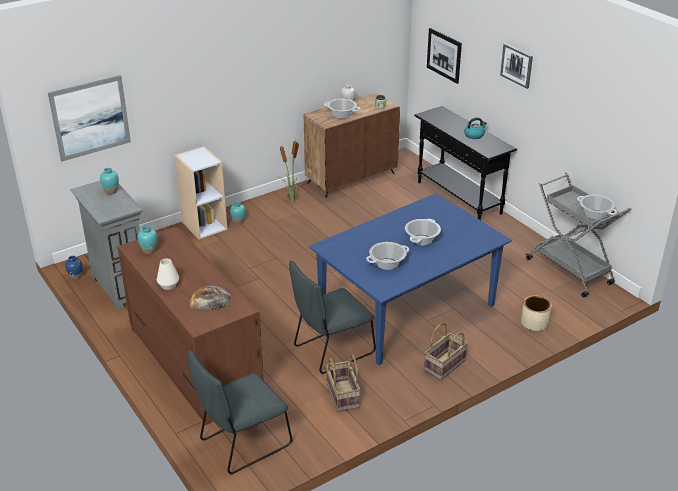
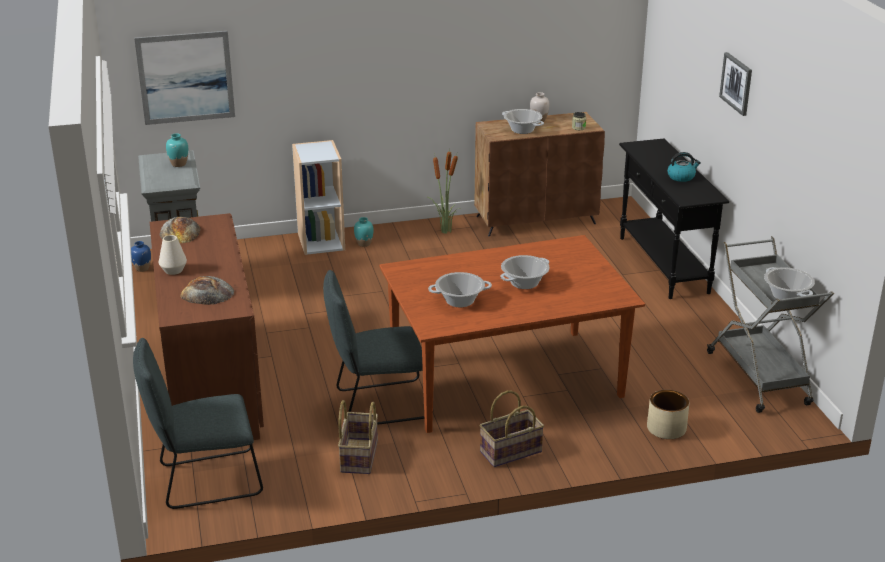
camera: 20 degrees right, 5 degrees down
(149, 251) = (180, 232): turquoise vase -> bread
(407, 309) = (506, 379): blue dining table -> brown dining table
(444, 55) = (671, 69): picture -> none

